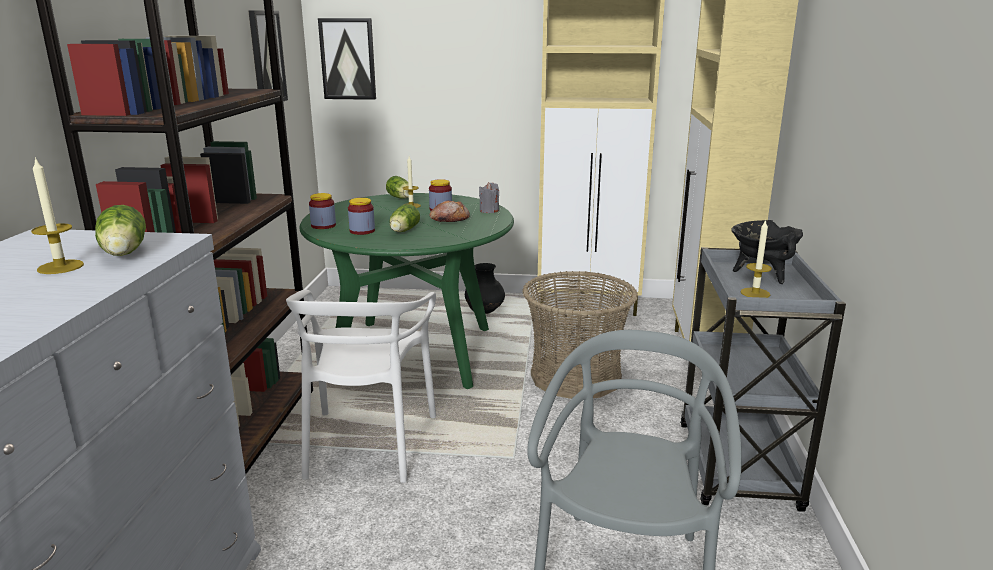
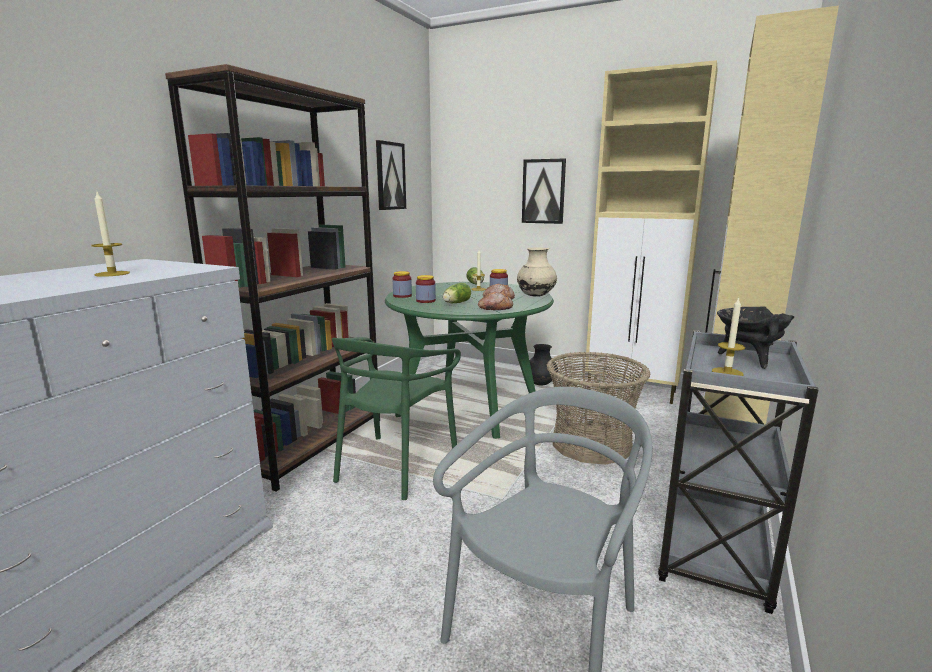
camera: 20 degrees right, 5 degrees down
(123, 253) = (162, 271): lettuce -> none
(348, 59) = (459, 182): picture -> picture (543, 191)
(368, 444) = (395, 465): white chair -> green chair
(458, 235) = (495, 309): none -> bread
(489, 211) = (536, 296): grey candle -> beige vase

